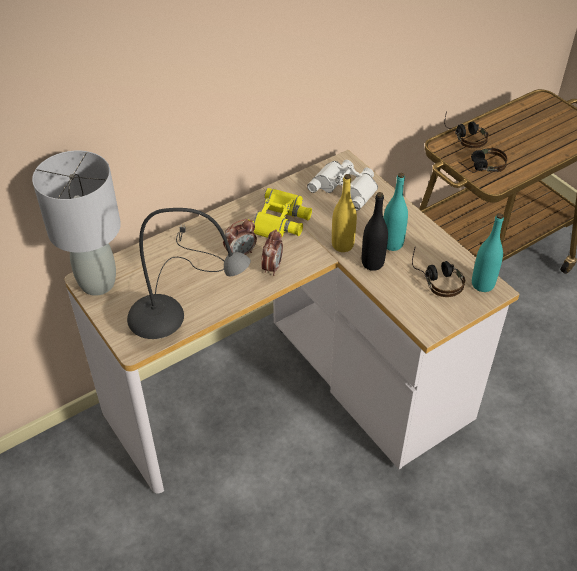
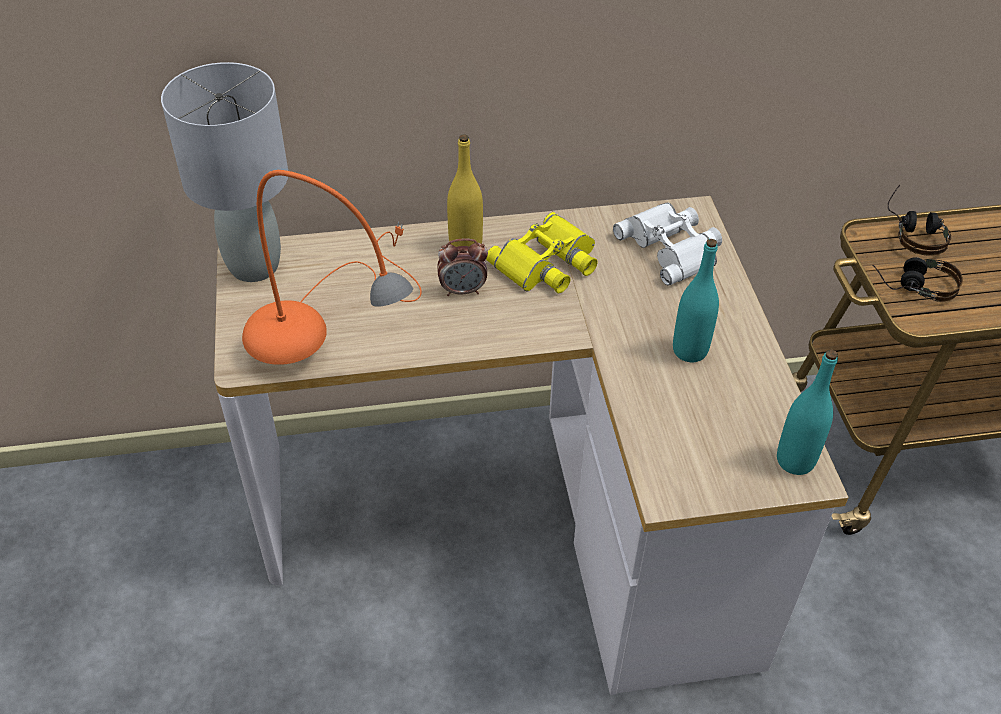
camera: 25 degrees right, 0 degrees up
(182, 309) = (335, 338): grey table lamp -> orange table lamp
(272, 267) = (493, 324): alarm clock -> none
(342, 245) = (614, 327): yellow bottle -> yellow bottle (465, 245)
(372, 263) = (642, 368): black bottle -> none
(436, 277) = (727, 424): headphones -> none

